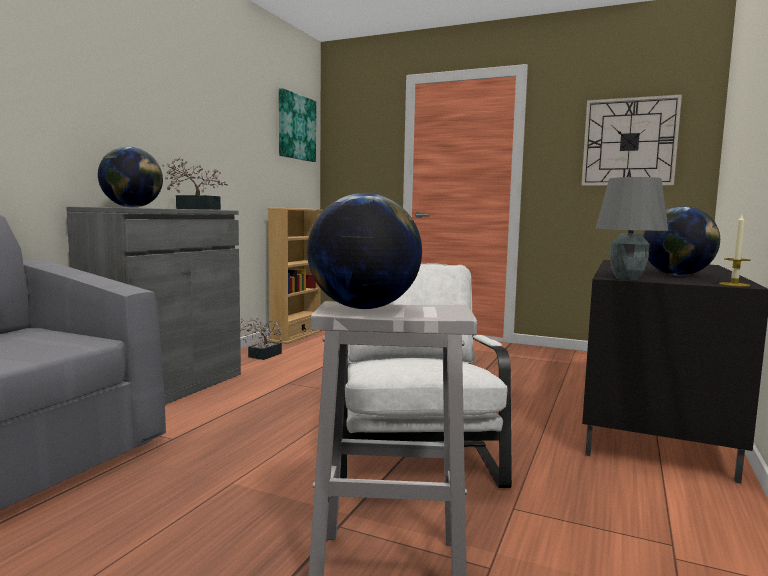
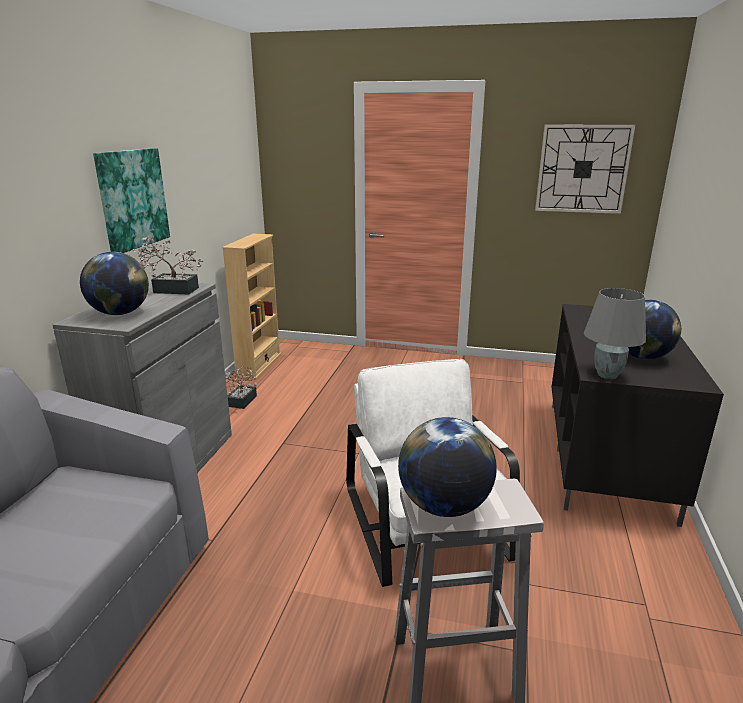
camera: 10 degrees left, 15 degrees up
(296, 127) = (237, 145): picture -> picture (132, 199)
(734, 284) = (694, 383): candle -> none

